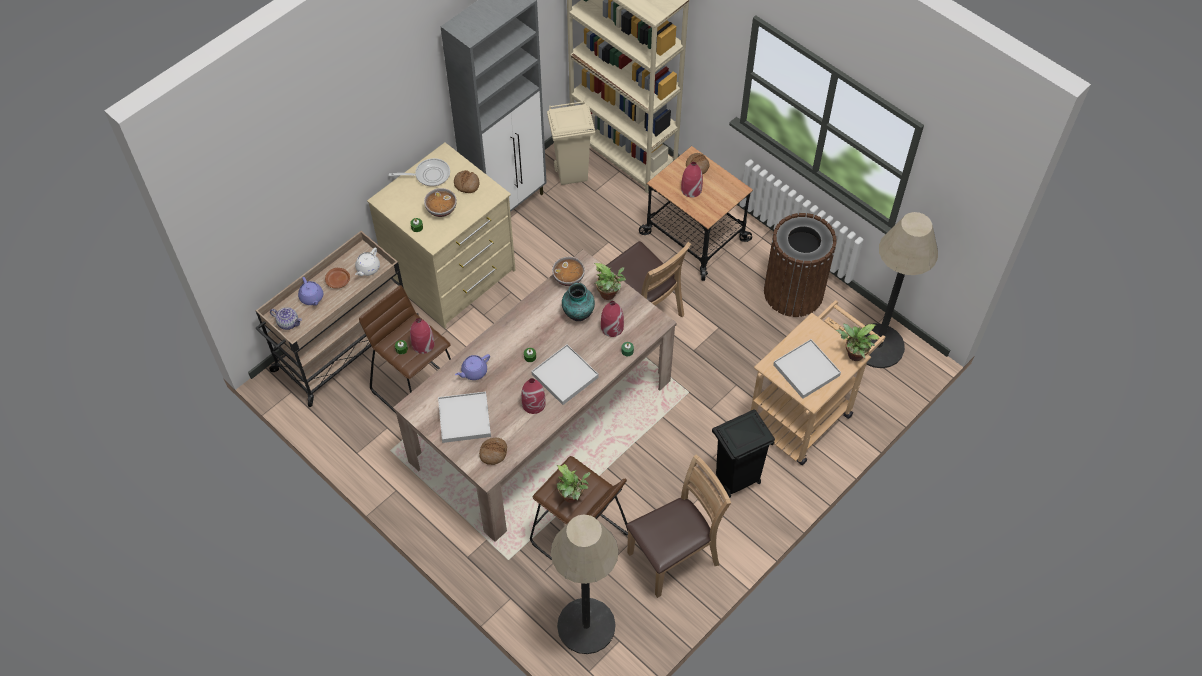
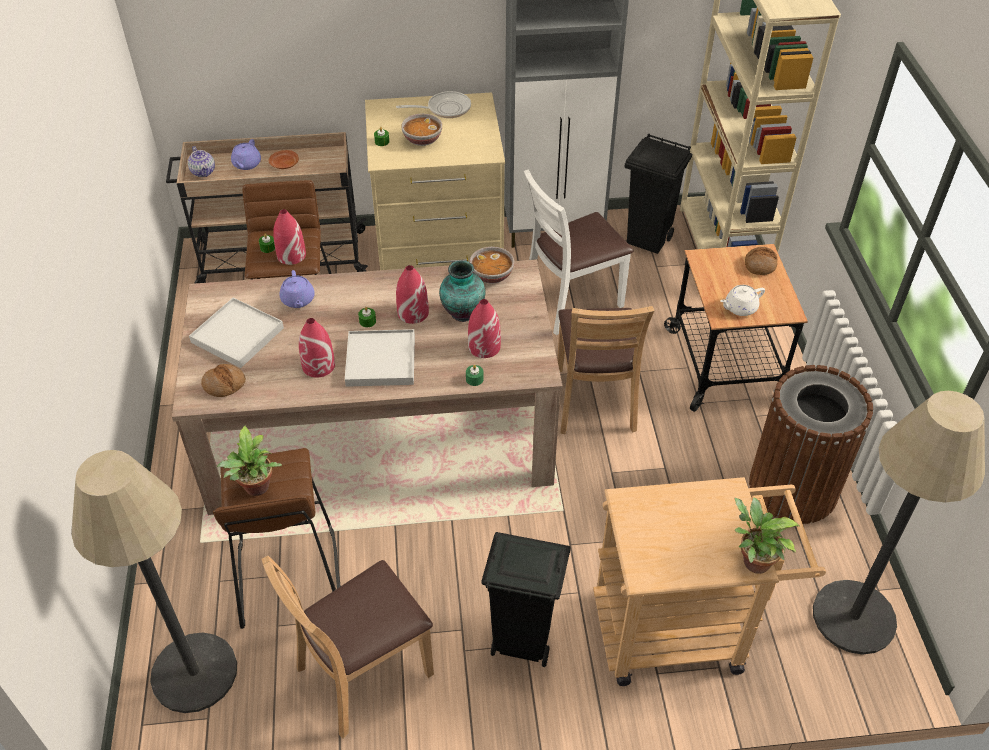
camera: 40 degrees right, 10 degrees down
(368, 268) = (321, 169): white teapot -> white teapot (739, 308)
(429, 175) = (445, 109): frying pan -> frying pan turned 45 degrees counterclockwise
(466, 184) = (470, 133): bread -> none
(473, 372) = (298, 300): purple teapot -> purple teapot turned 105 degrees counterclockwise
(566, 251) = (571, 301): none -> white chair
(572, 173) = (648, 240): beige trash can -> black trash can
(609, 295) = (517, 315): potted plant -> none
(673, 557) = (363, 673): brown chair -> brown chair turned 135 degrees clockwise
(691, 189) = (730, 282): red vase -> red vase (412, 312)
(806, 370) = (669, 537): white tray -> none

